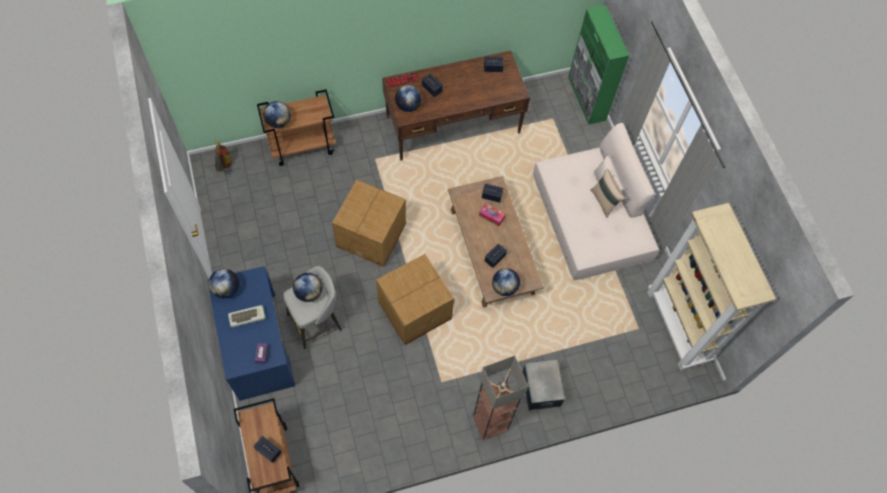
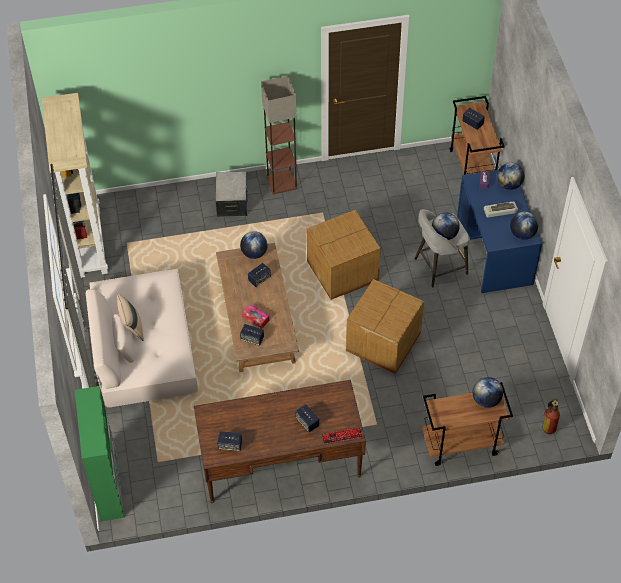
camera: 170 degrees left, 10 degrees down
(408, 106) = (337, 403): globe -> globe (509, 185)

